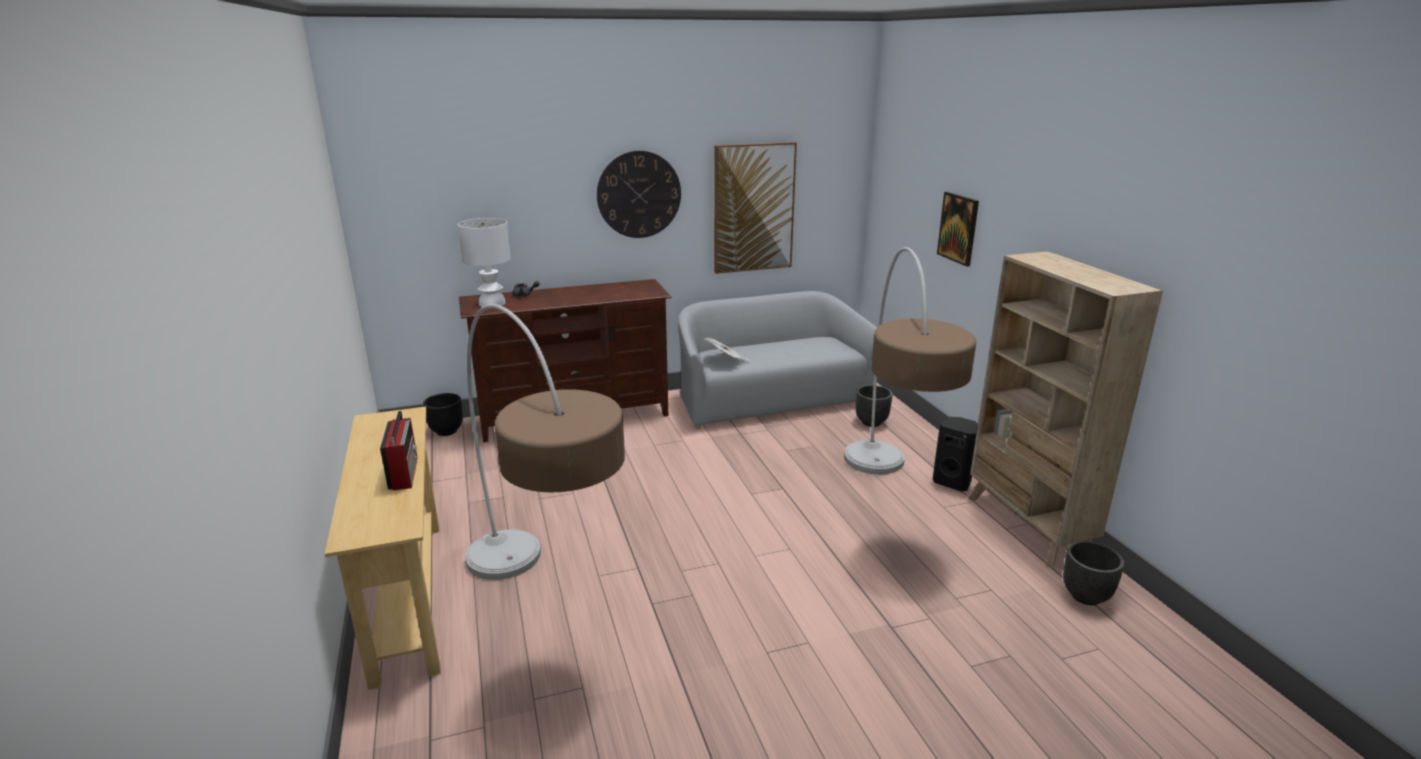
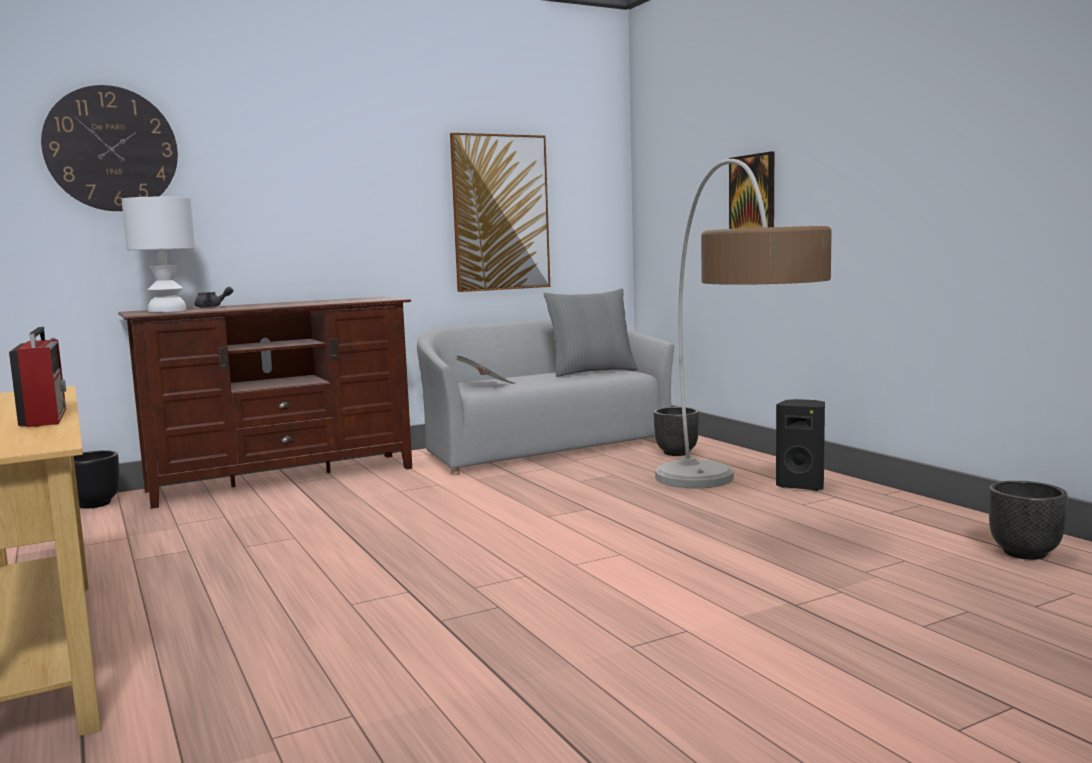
camera: 10 degrees left, 15 degrees down
(545, 612) = (274, 646): floor lamp -> none
(639, 194) = (360, 188): wall clock -> wall clock (111, 149)
(815, 345) = (591, 372): none -> grey pillow
(1027, 526) = (914, 508): beige bookcase -> none

